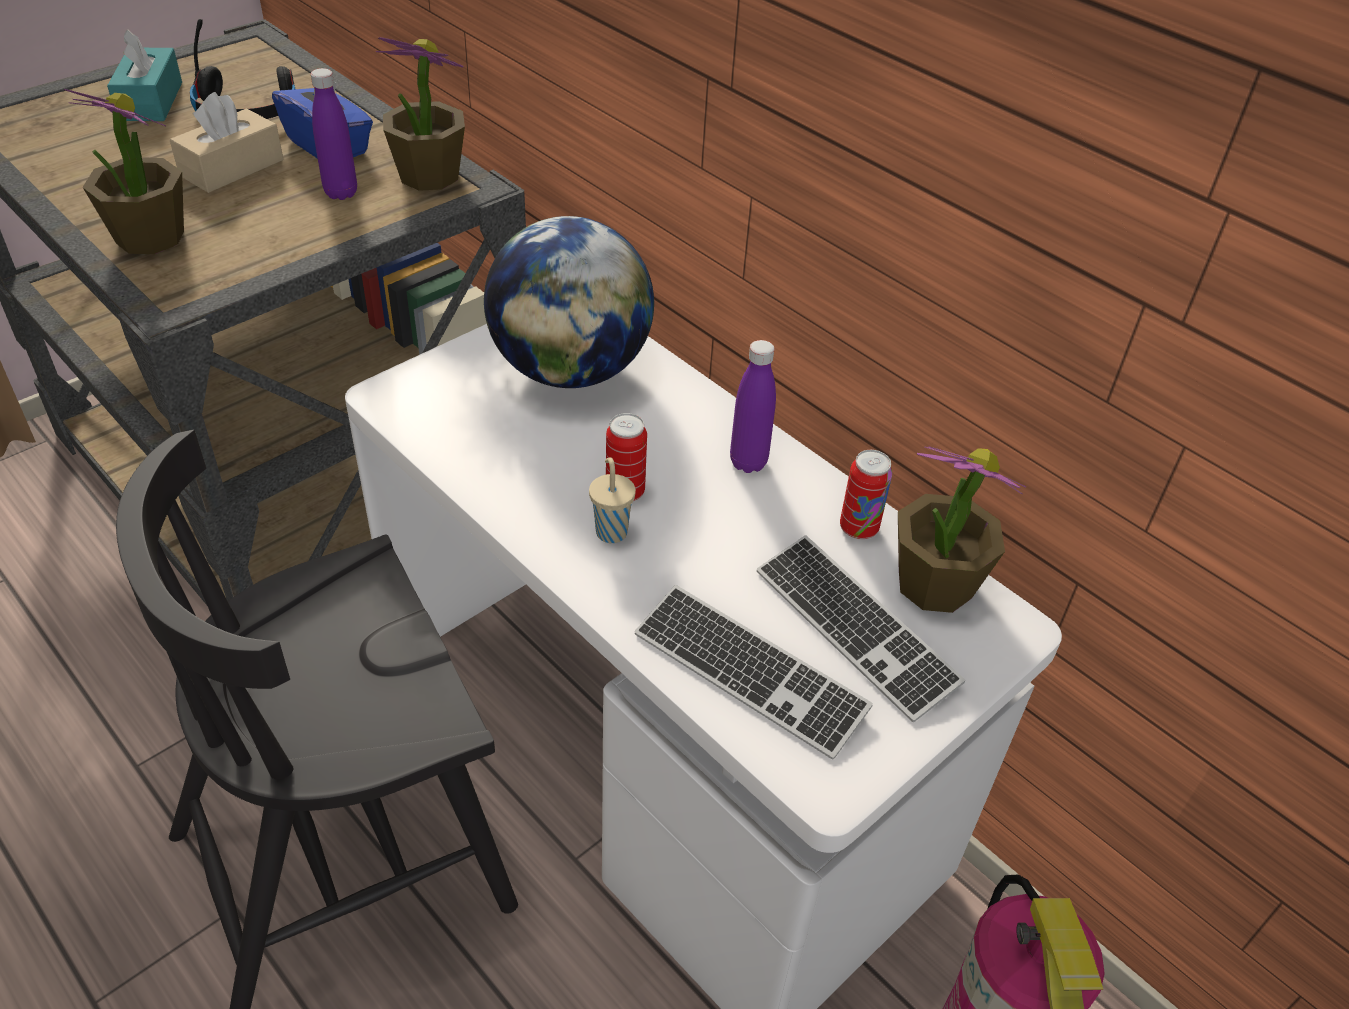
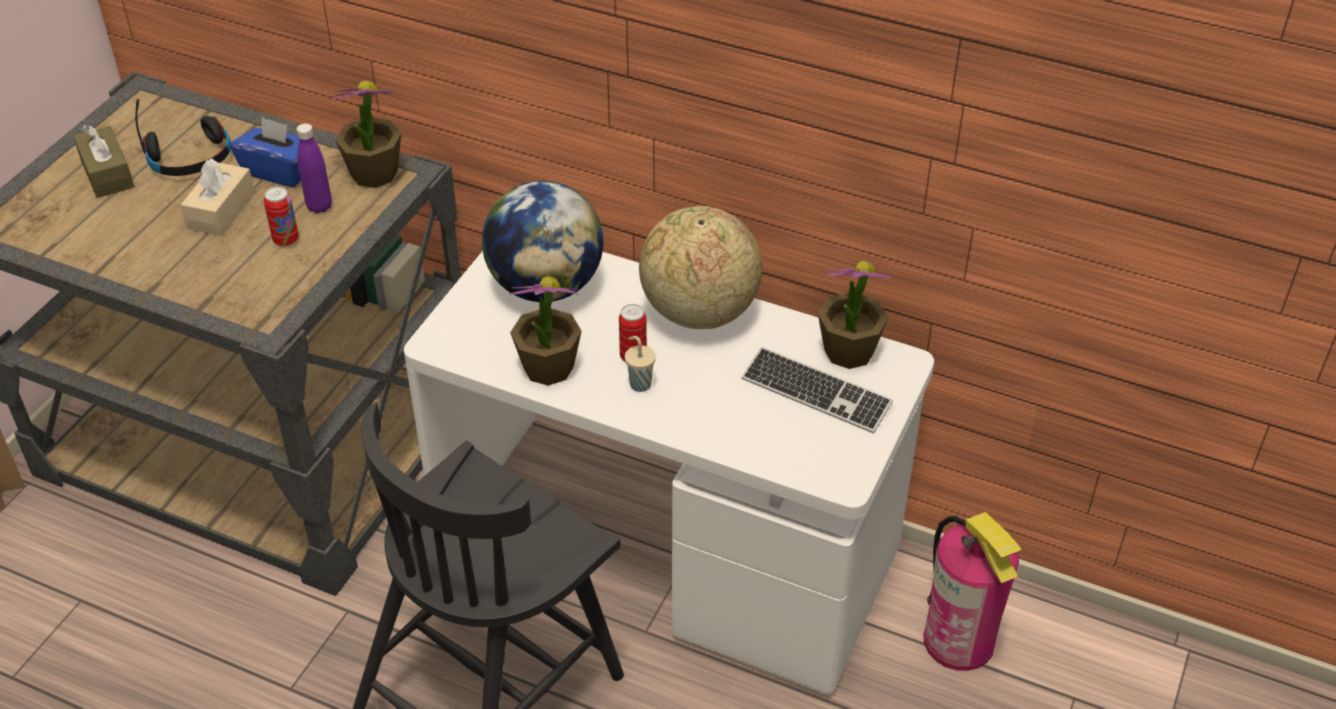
camera: 20 degrees left, 0 degrees up
(149, 237) = (210, 283): potted plant -> potted plant (548, 367)
(150, 101) = (107, 173): turquoise tissue box -> brown tissue box
(748, 462) = (698, 312): purple bottle -> globe
(749, 673) = (769, 438): keyboard -> none
(858, 528) = (788, 332): can -> can (286, 240)

